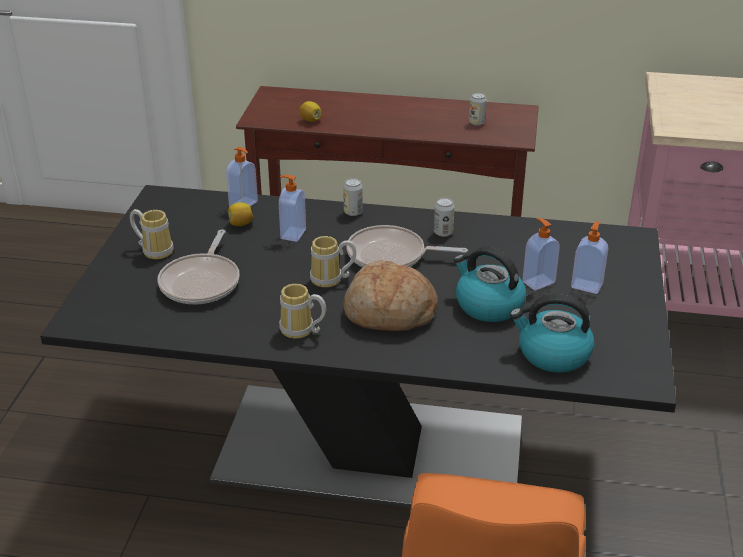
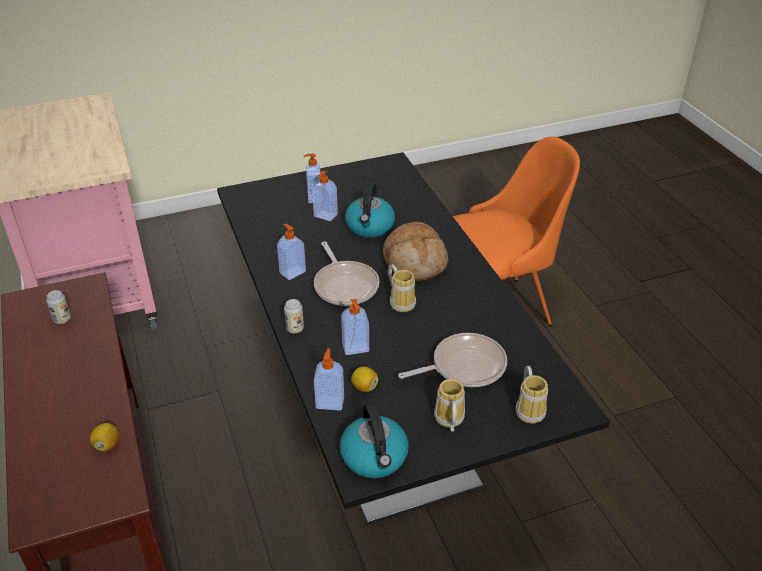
camera: 120 degrees left, 5 degrees up
(300, 331) = (471, 291): mug -> mug (530, 409)
(443, 232) = (292, 272): can -> soap dispenser
(552, 354) = (398, 193): kettle -> kettle (375, 457)

